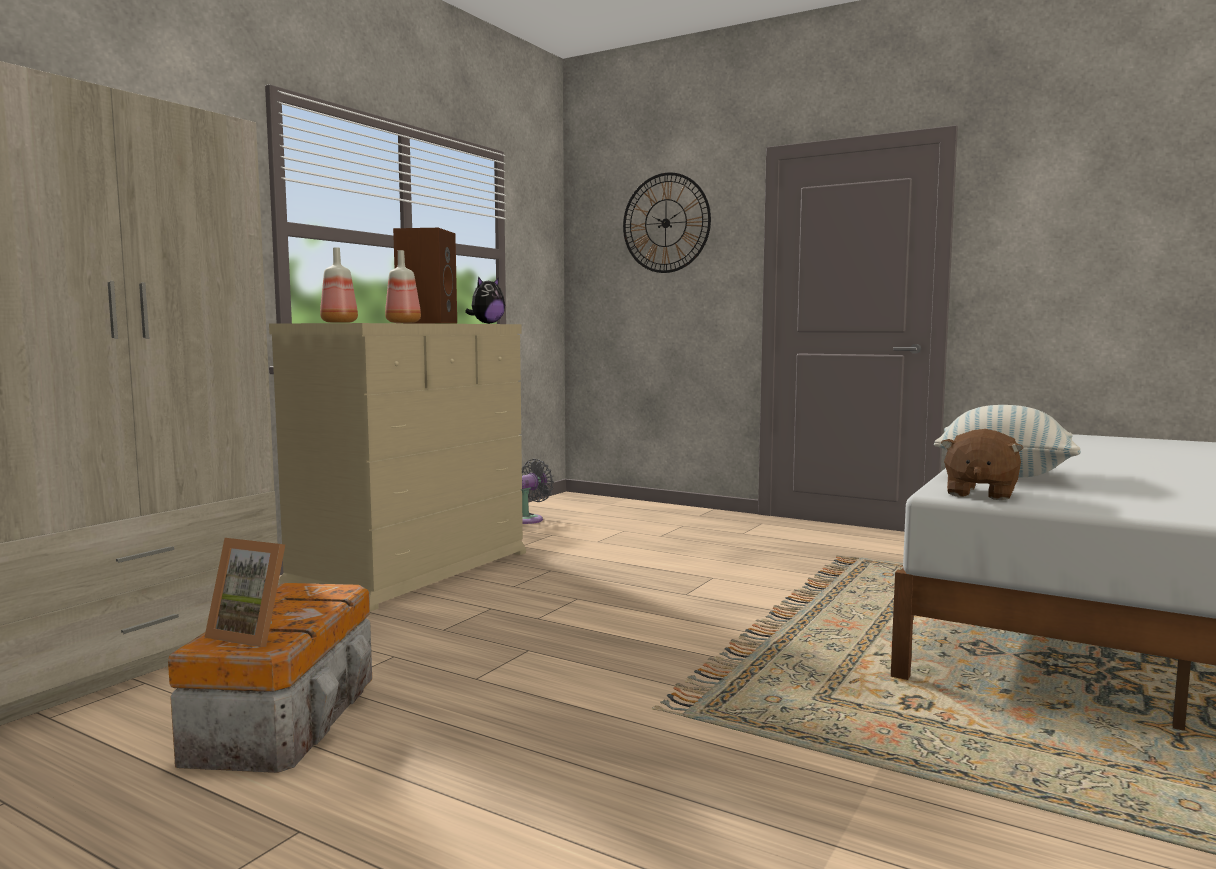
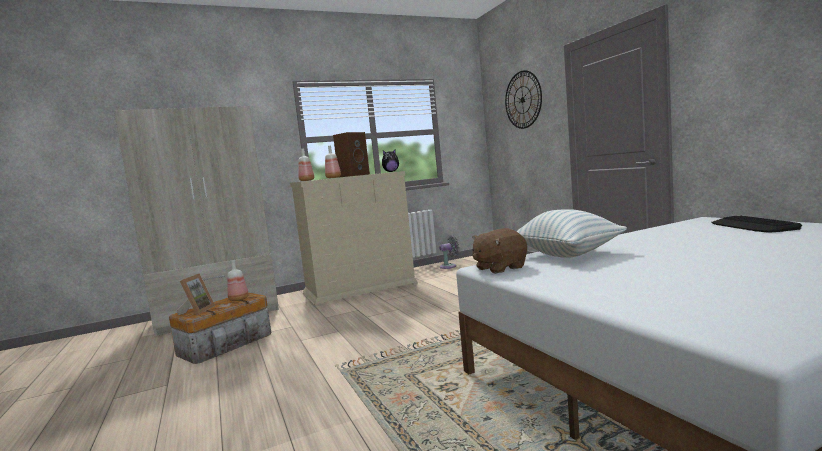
camera: 35 degrees right, 0 degrees up
(254, 634) = (197, 311): picture frame -> picture frame turned 135 degrees counterclockwise
(311, 598) = (238, 299): none -> bottle
(1097, 440) = (753, 226): none -> keyboard

